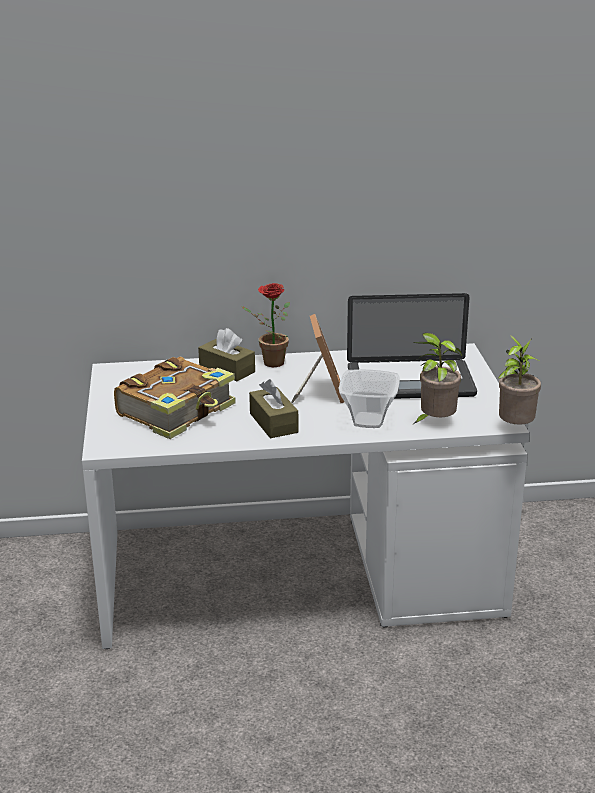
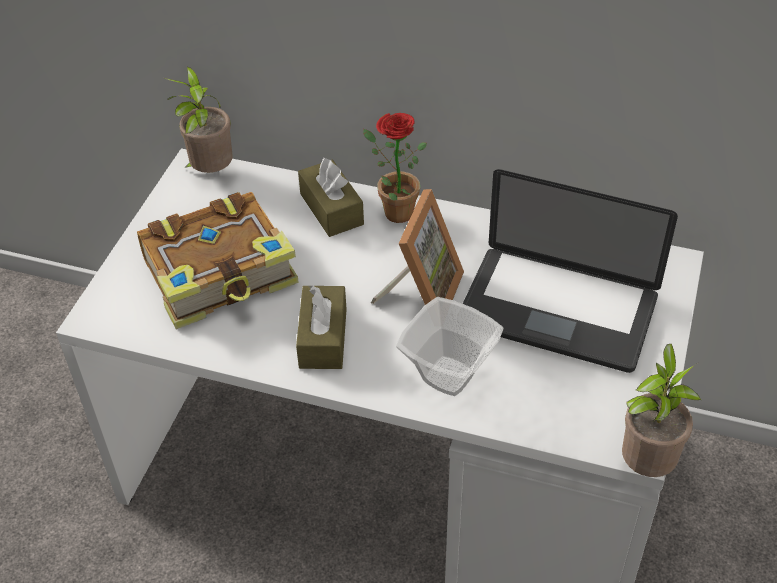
camera: 25 degrees right, 20 degrees up
(434, 422) = (538, 411): potted plant -> potted plant (210, 172)

